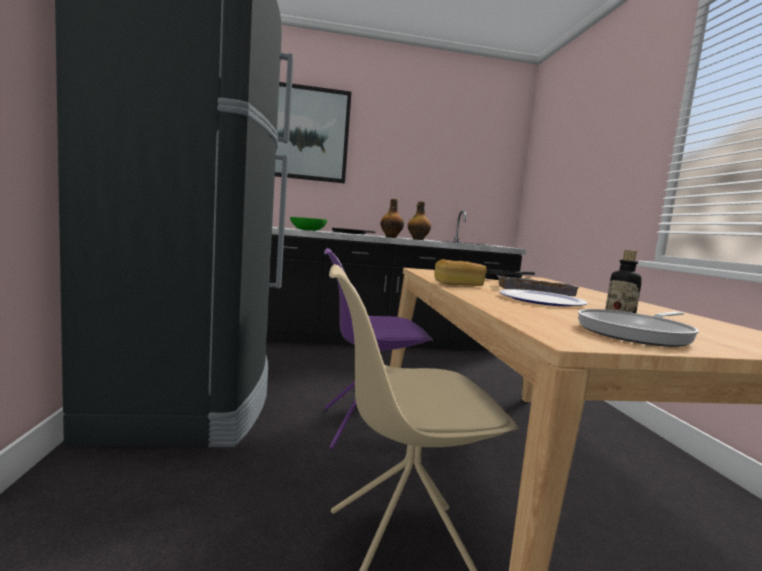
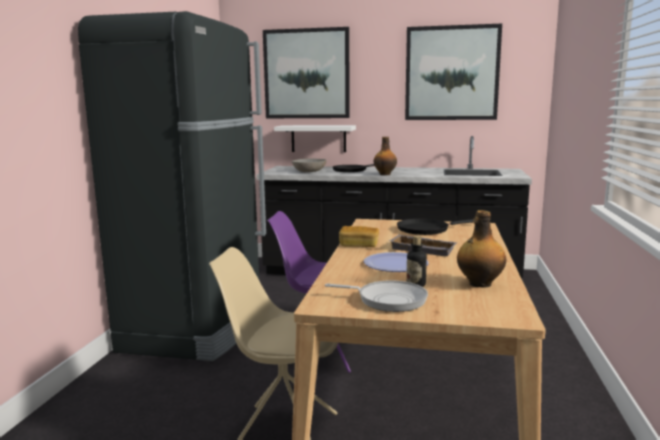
camera: 20 degrees right, 5 degrees up
(308, 230) = (309, 171): green bowl -> grey bowl
(311, 201) = (318, 138): none -> white shelf
(417, 239) = (412, 174): bottle -> bottle (479, 284)
(444, 152) = (451, 73): none -> picture
(636, 333) = (388, 300): frying pan -> frying pan turned 150 degrees counterclockwise

